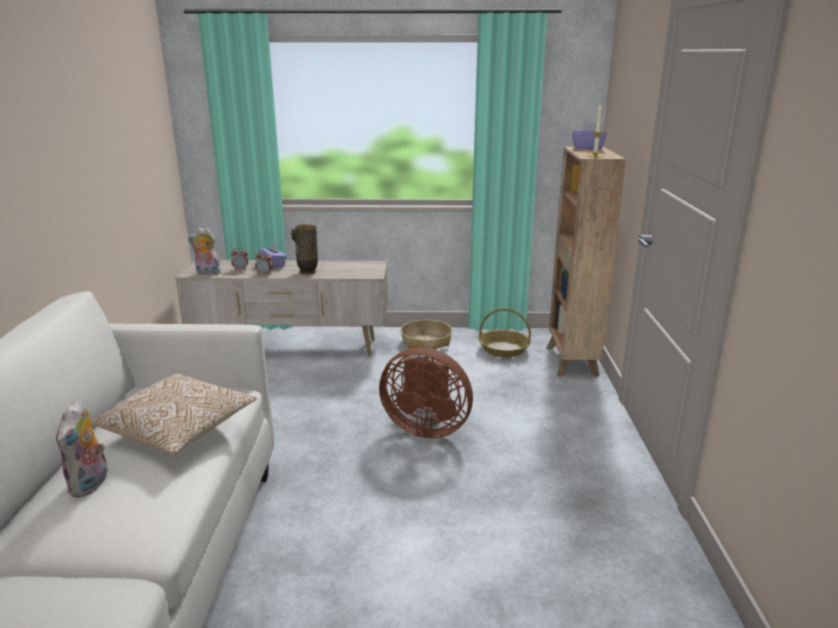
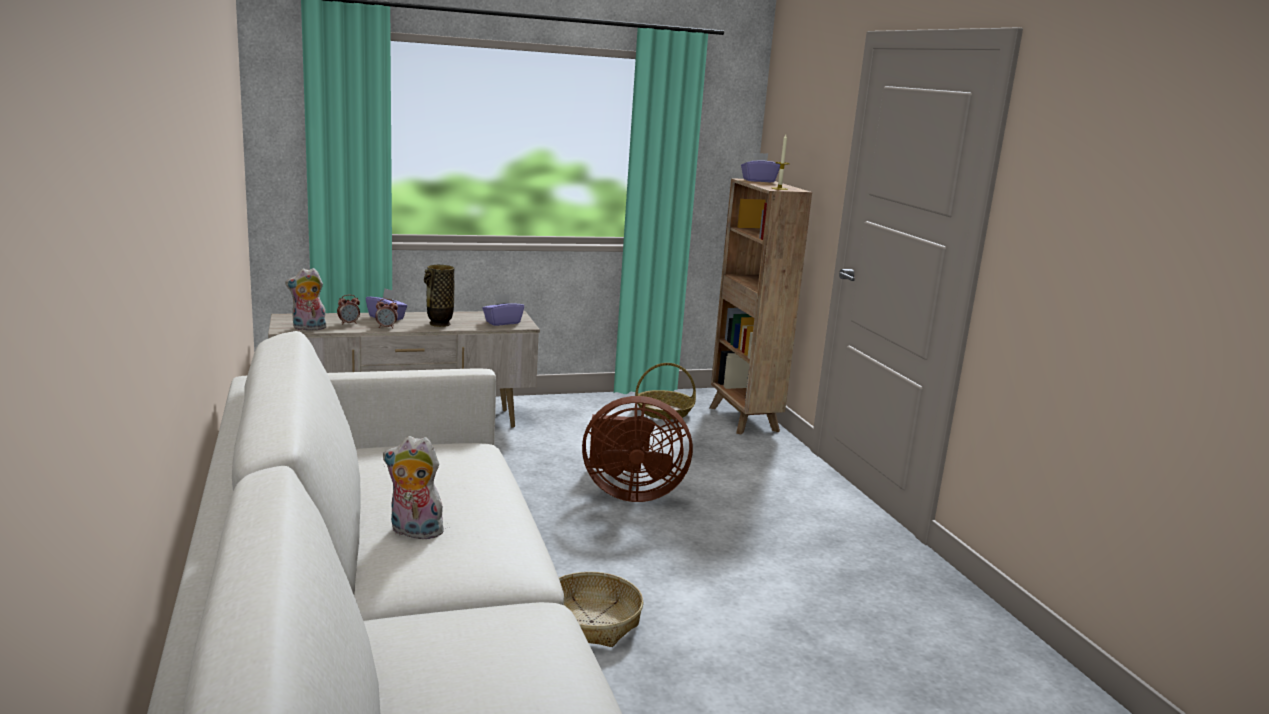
camera: 20 degrees left, 5 degrees down
(90, 485) = (413, 532): plush toy -> plush toy turned 120 degrees clockwise
(179, 430) = (459, 480): pillow -> none
(358, 271) = (502, 322): none -> purple tissue box
(426, 342) = (571, 409): basket -> basket (591, 621)

